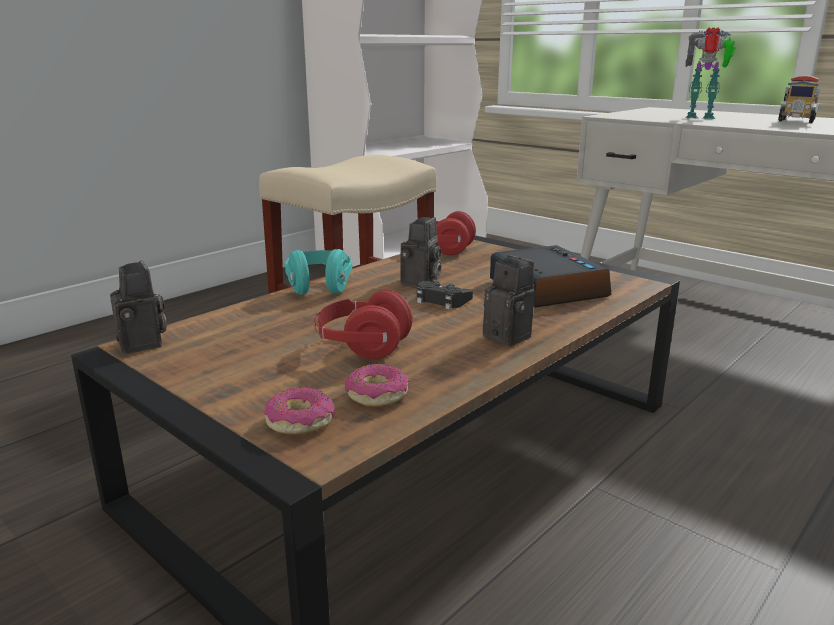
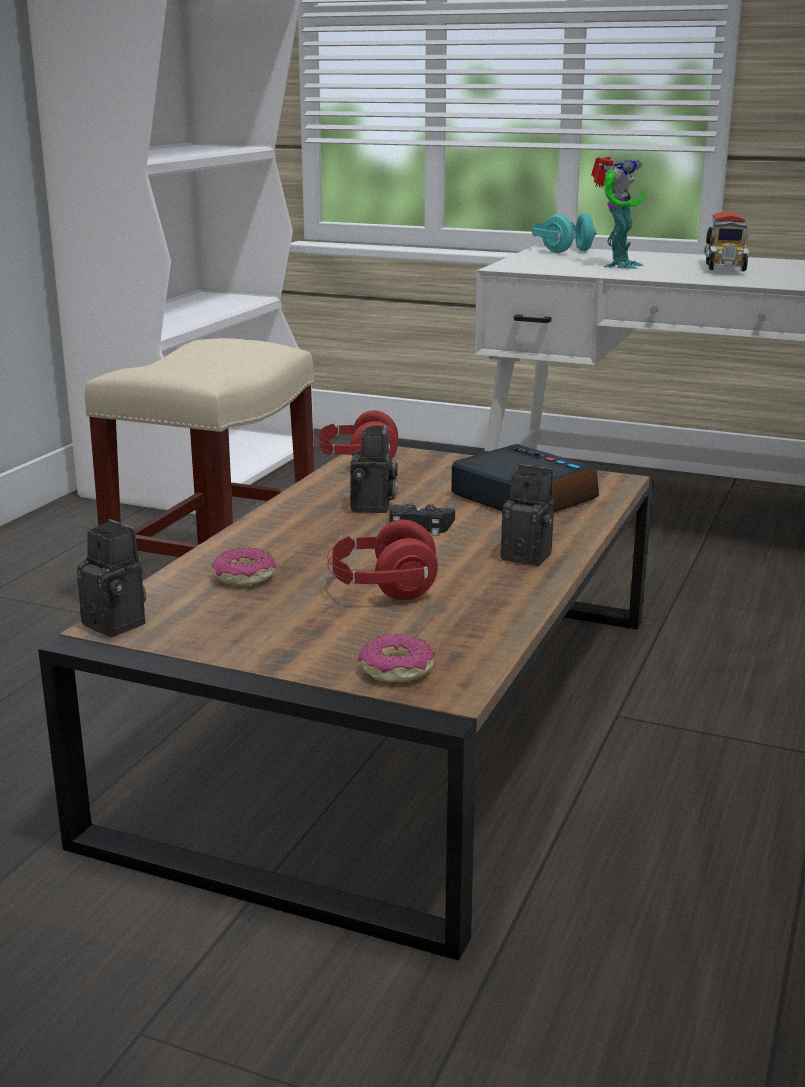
camera: 20 degrees left, 0 degrees up
(319, 287) = (256, 528): turquoise headphones -> turquoise headphones (562, 250)
(377, 395) = (448, 634): donut -> donut (244, 577)
(701, 117) = (617, 265): toy robot -> toy robot turned 120 degrees clockwise

